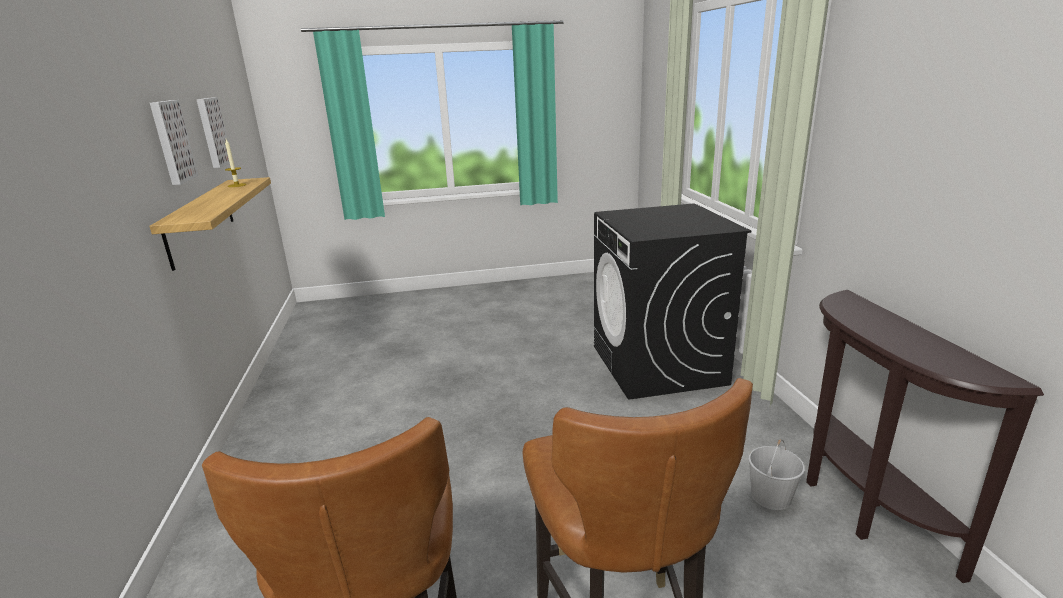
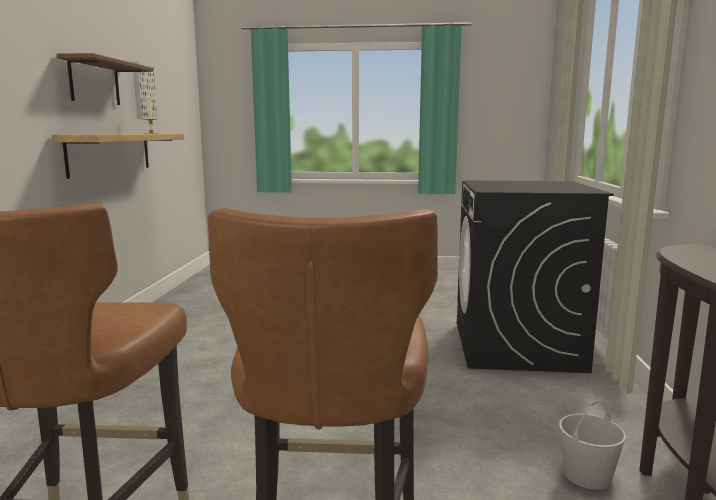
camera: 15 degrees right, 10 degrees down
(171, 142) = (94, 82): picture -> brown shelf

